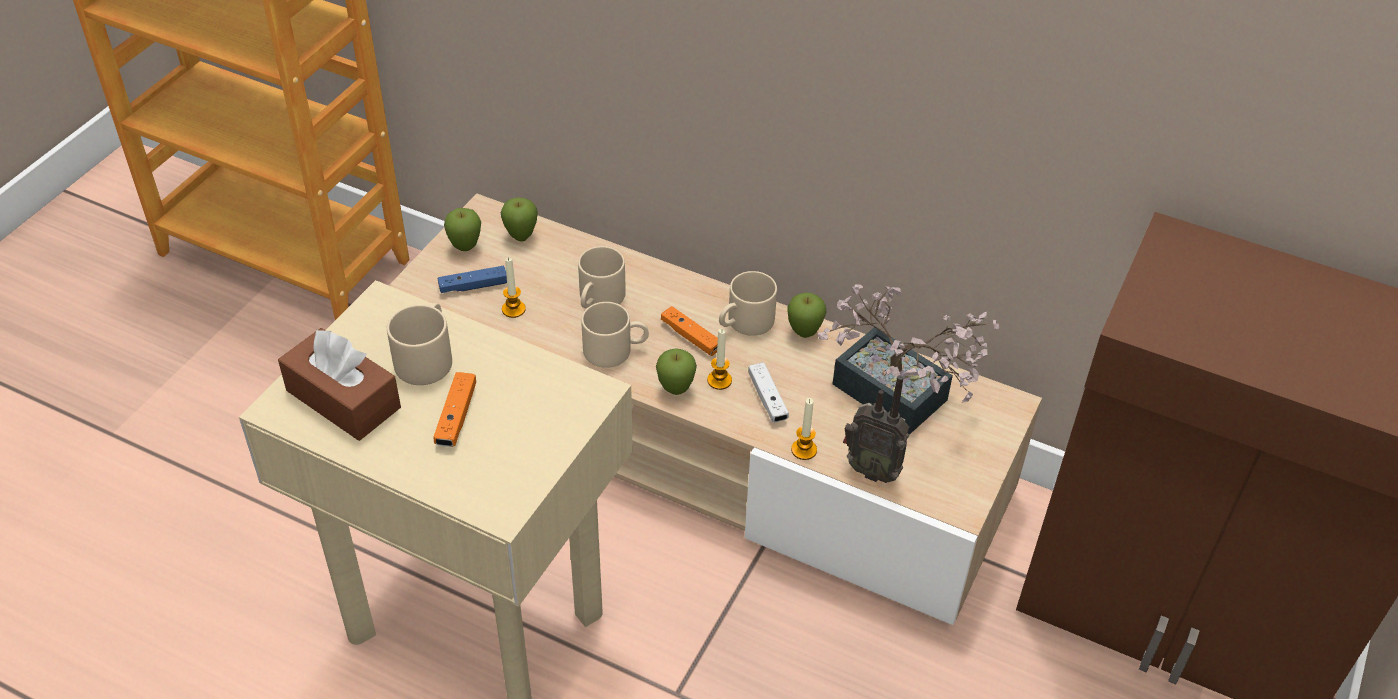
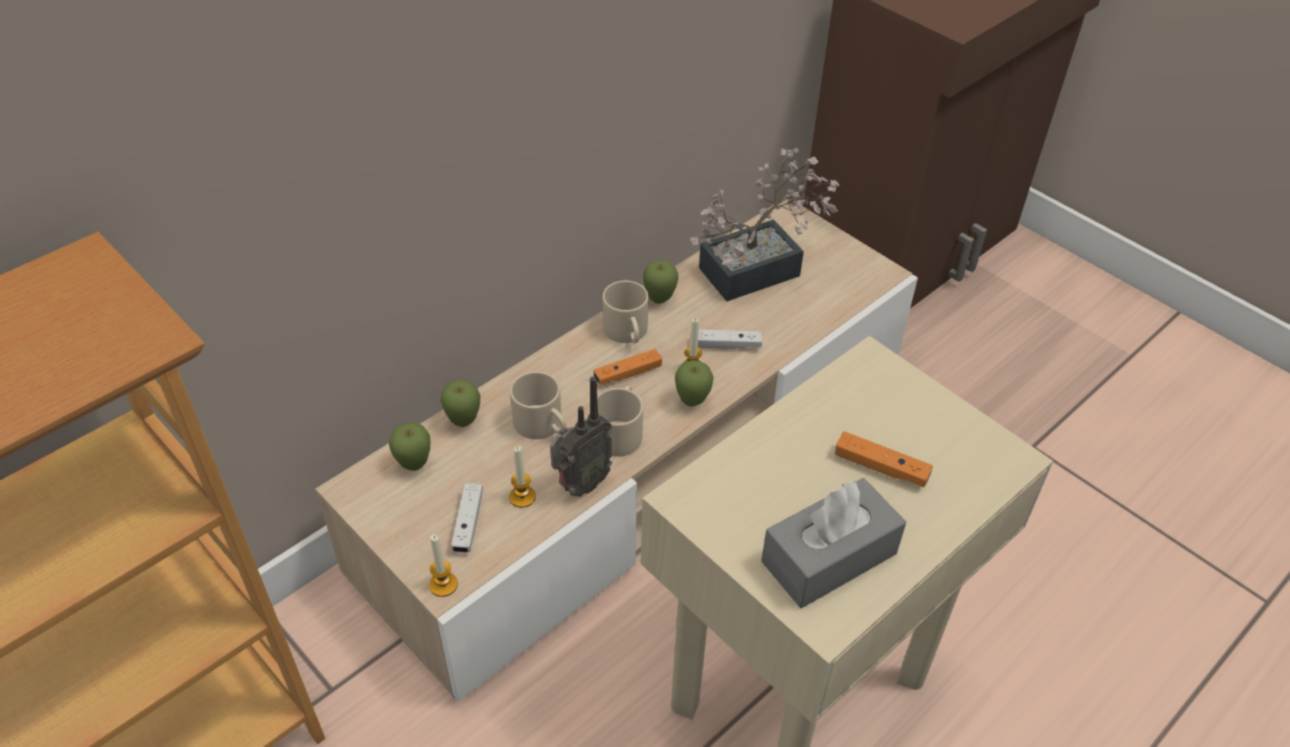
camera: 70 degrees left, 0 degrees up
(343, 399) = (829, 557): brown tissue box -> grey tissue box
(426, 356) = (784, 475): beige mug -> none
(465, 248) = (402, 517): apple -> apple (464, 422)
(473, 286) = (468, 524): blue game controller -> white game controller
(804, 450) = (794, 340): candle -> candle (443, 585)
(872, 469) = (829, 307): radio -> radio (580, 485)

